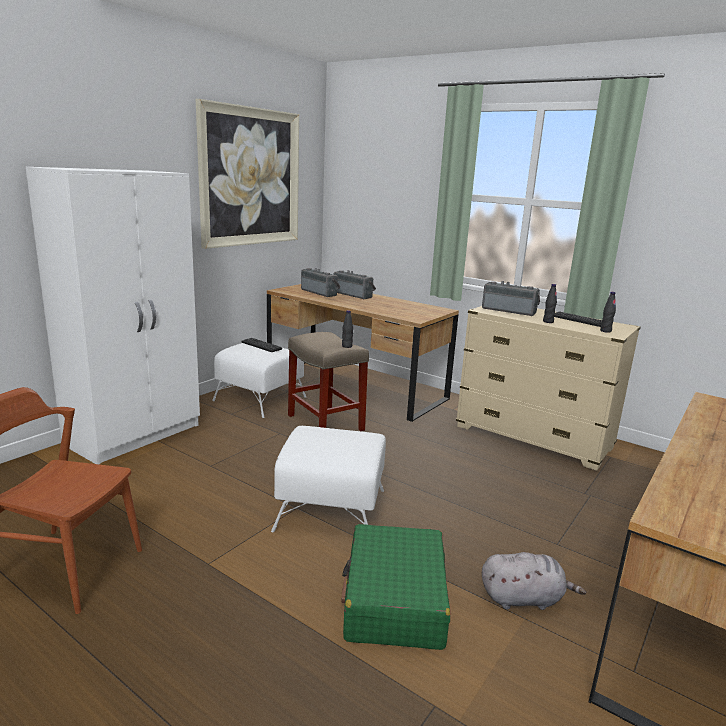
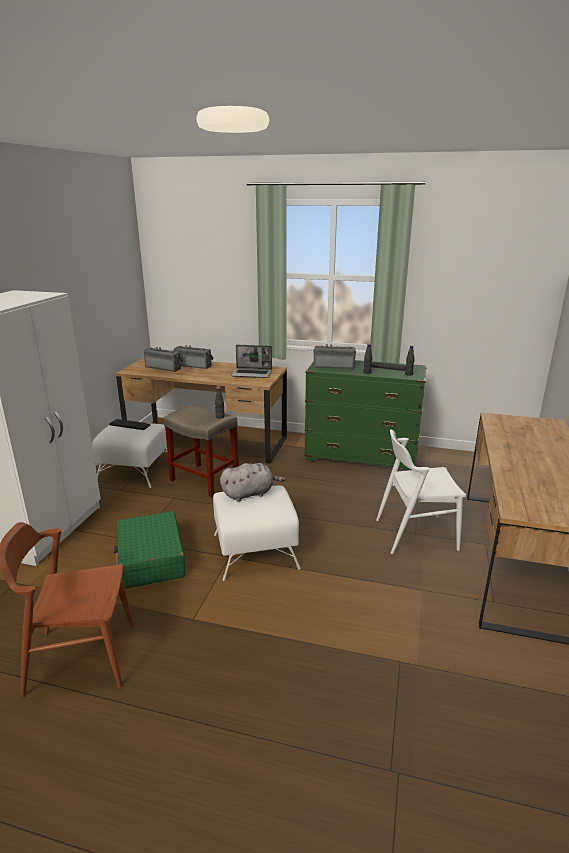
camera: 20 degrees left, 5 degrees up
(250, 177) = (90, 276): picture -> none
(394, 600) = (338, 603): green suitcase -> green suitcase (151, 559)
(411, 310) = (252, 374): none -> laptop
(524, 599) = (414, 577): grey plush toy -> grey plush toy (250, 493)
(533, 438) = (361, 457): beige dresser -> green dresser
(557, 544) = (415, 534): none -> white chair

